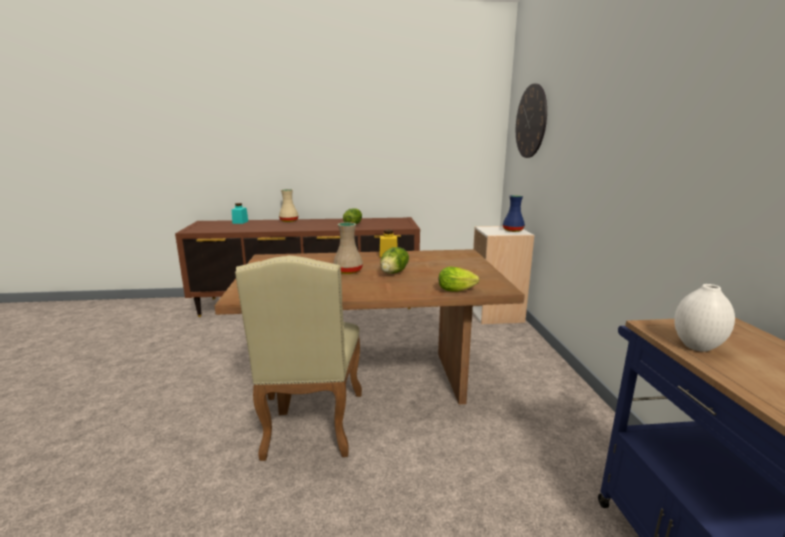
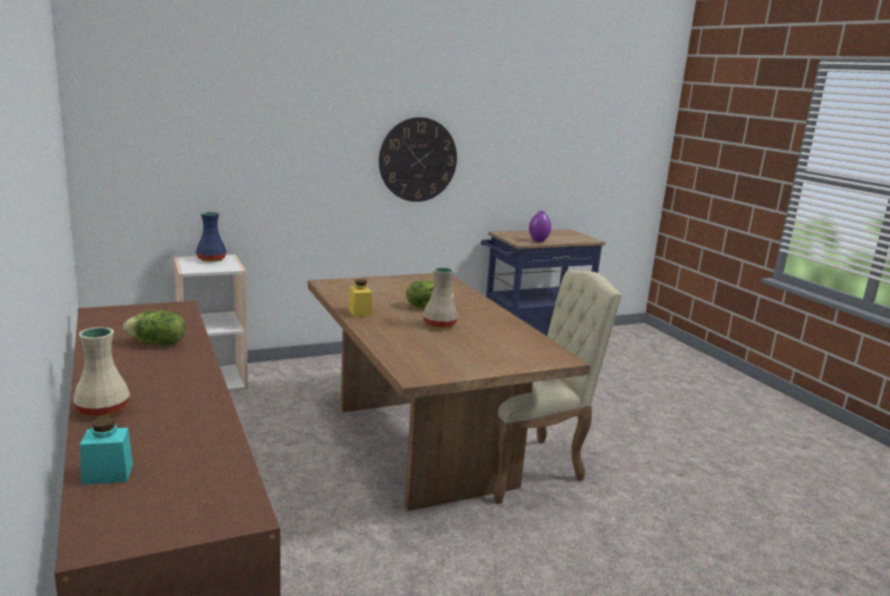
camera: 110 degrees left, 0 degrees up
(458, 290) = (458, 287): lettuce -> none
(531, 121) = (171, 111): wall clock -> wall clock (418, 160)
(696, 346) = (538, 241): white vase -> purple vase

